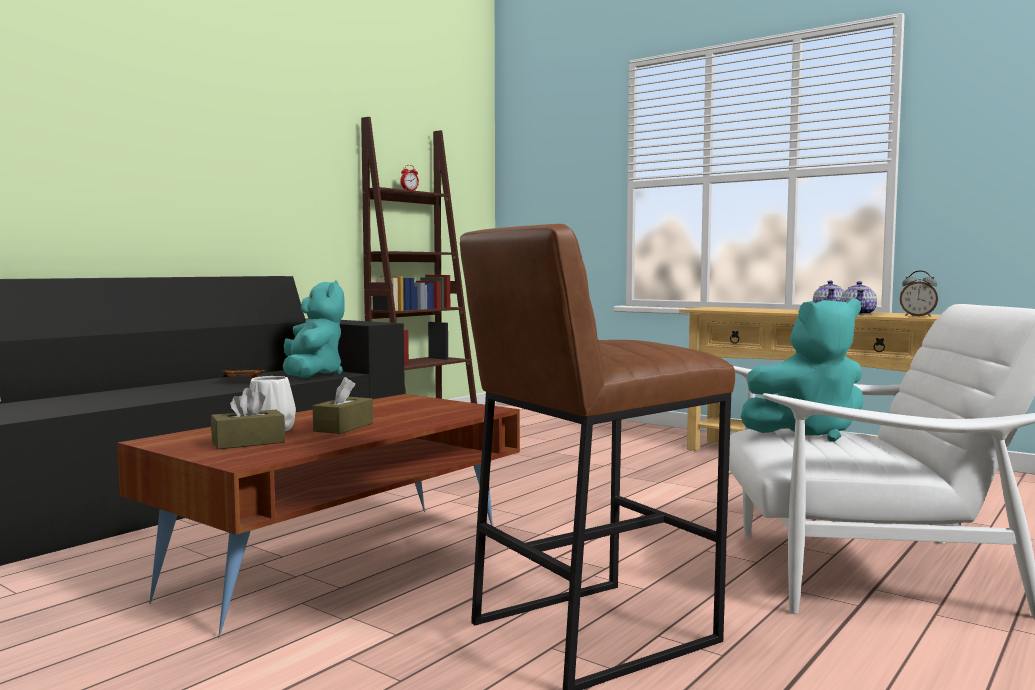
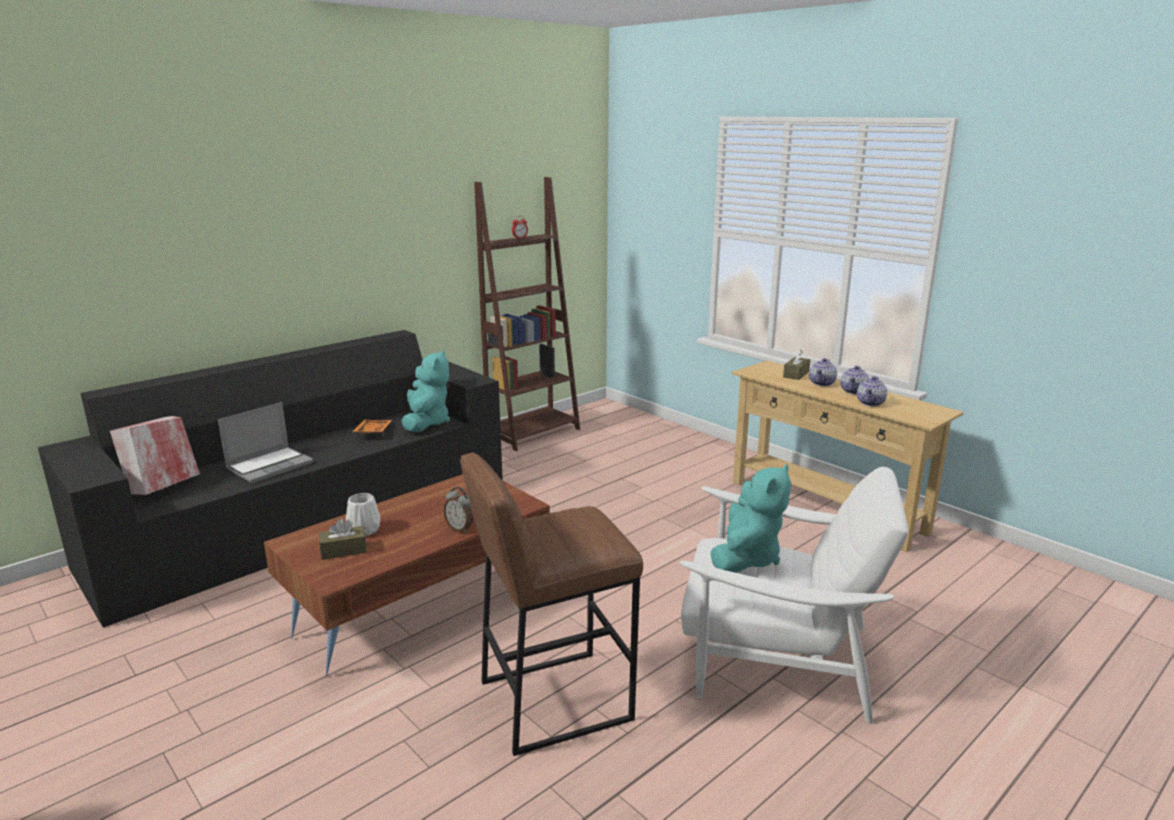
camera: 10 degrees right, 15 degrees up
(106, 400) = (270, 466): none -> laptop
(343, 427) = (413, 529): brown tissue box -> brown tissue box (796, 374)
(788, 310) = (822, 383): none -> teapot
(807, 433) = (746, 558): turquoise plush toy -> turquoise plush toy turned 60 degrees counterclockwise
(918, 316) = (914, 417): alarm clock -> alarm clock (460, 528)

